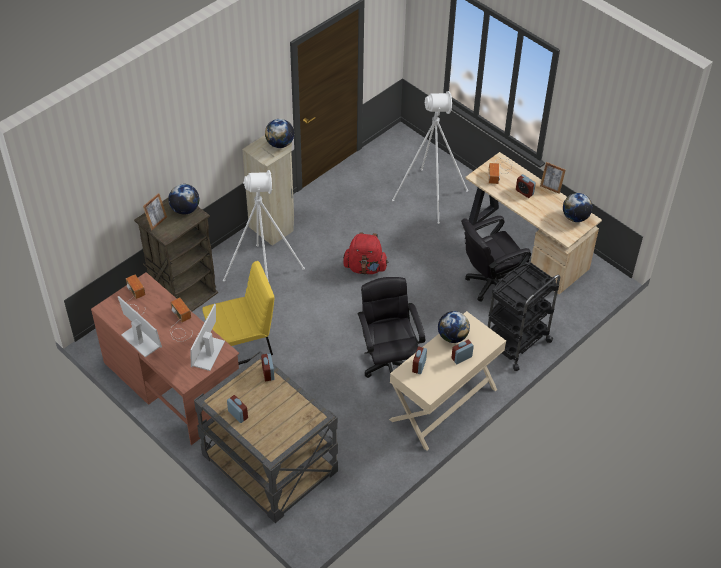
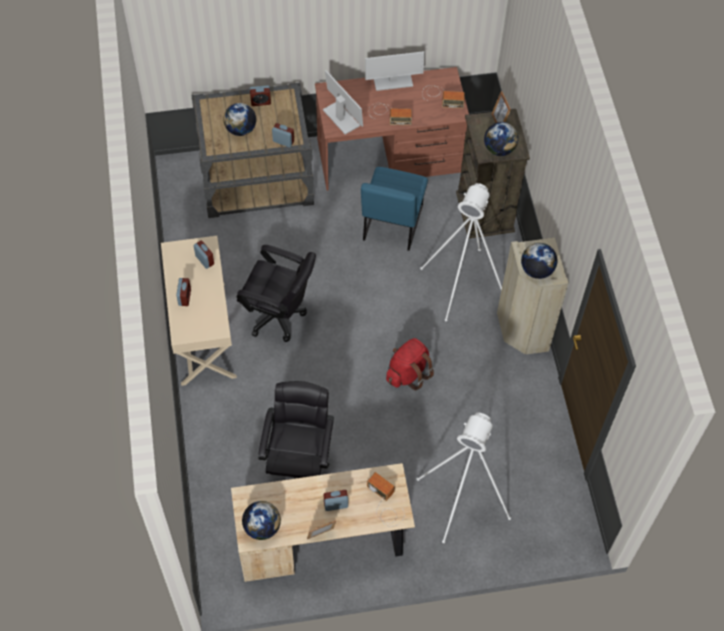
camera: 125 degrees right, 10 degrees up
(242, 345) = (392, 224): yellow chair -> blue chair
(452, 336) = (212, 306): globe -> globe (241, 129)
(515, 342) = (216, 439): black cart -> none

